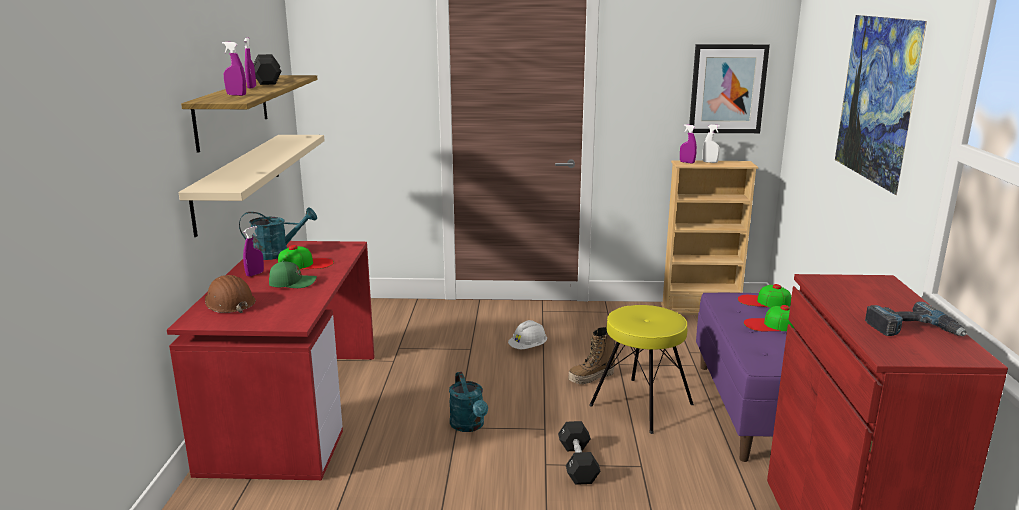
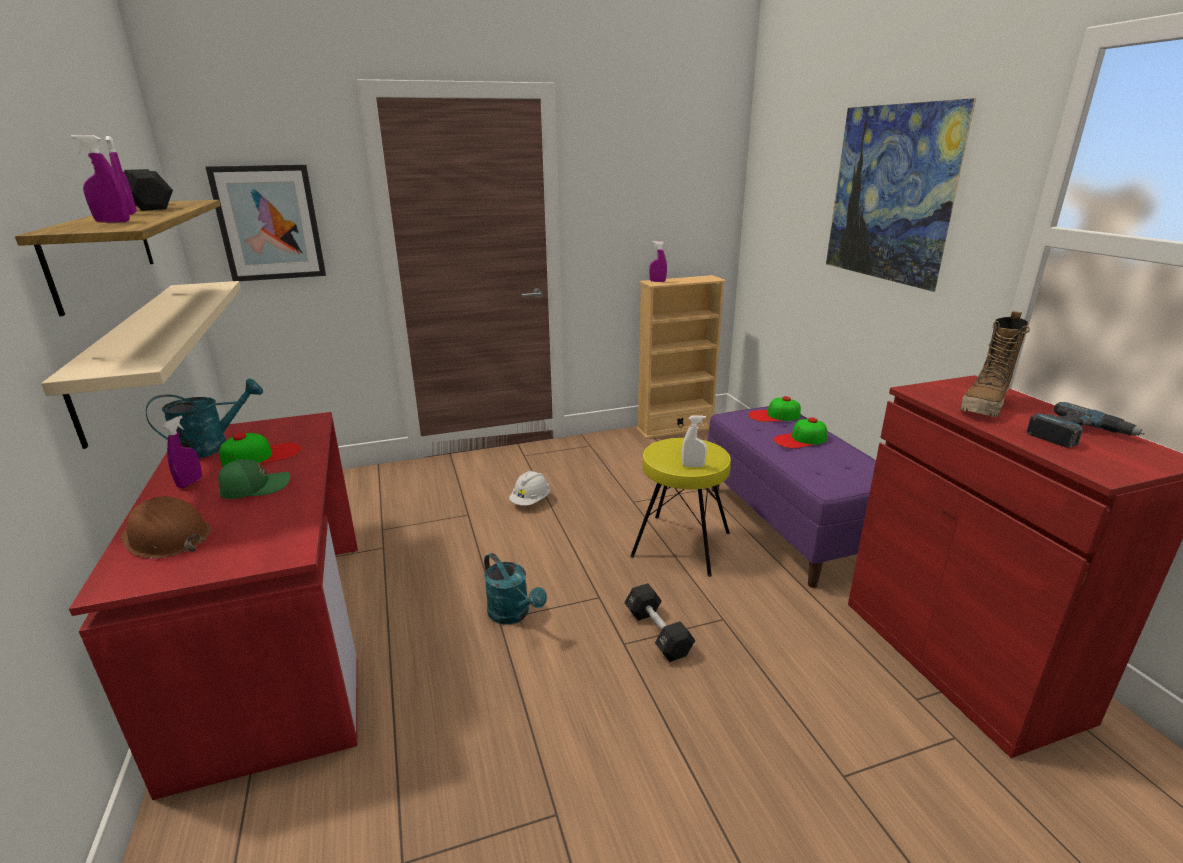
camera: 20 degrees left, 5 degrees up
(591, 377) = (614, 523): boot -> boot (984, 406)
(710, 162) = (678, 279): white spray bottle -> white spray bottle (693, 466)
(727, 89) = (688, 201): picture -> picture (269, 223)

